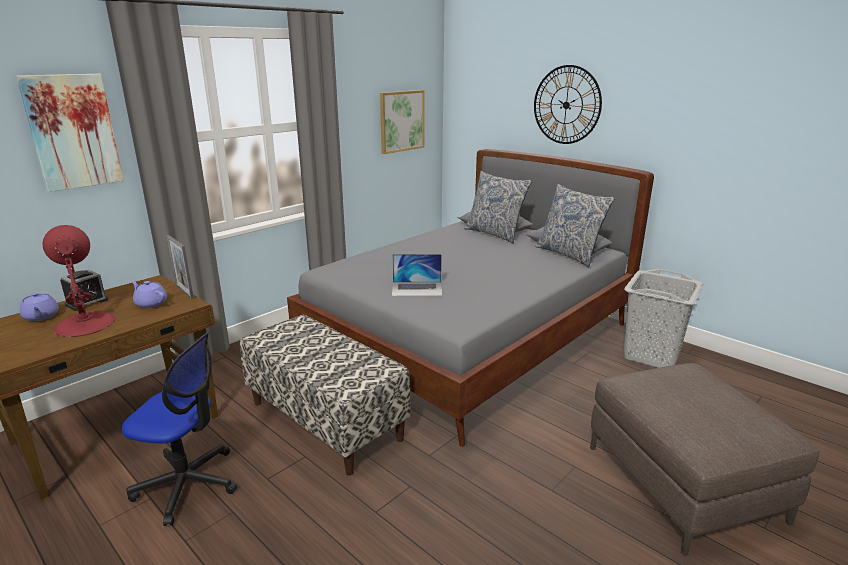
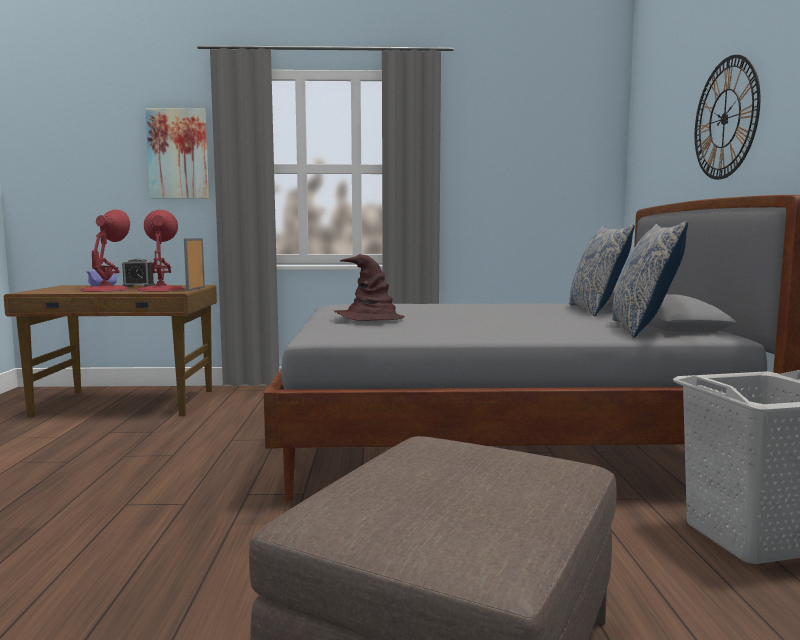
camera: 45 degrees right, 15 degrees down
(150, 303) = (161, 289): purple teapot -> red table lamp
(187, 484) = (87, 439): office chair -> none
(326, 420) = (236, 443): bench -> none
(401, 121) = (547, 177): picture -> none
(417, 289) = (368, 318): laptop -> brown hat

